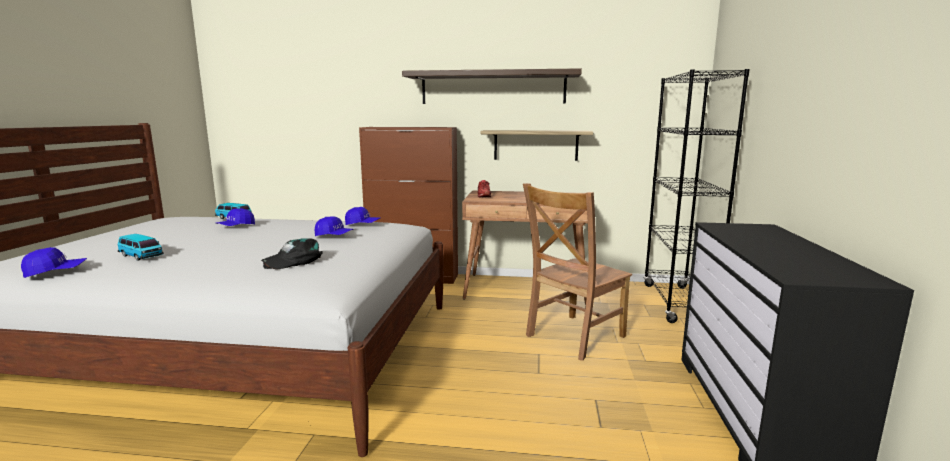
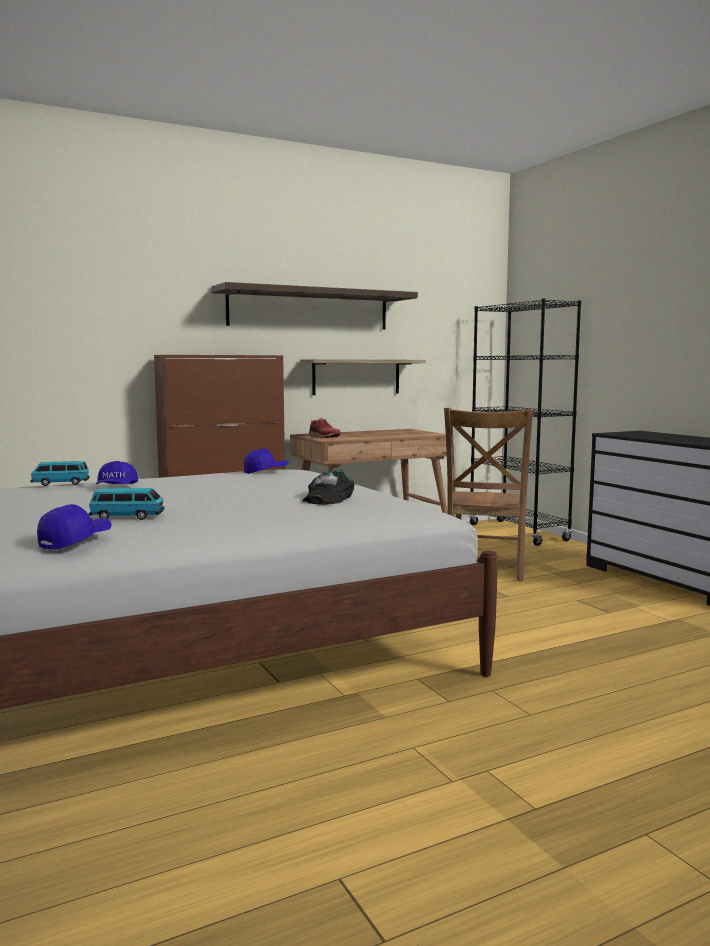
camera: 35 degrees left, 5 degrees down
(334, 236) = (280, 480): blue cap -> none

